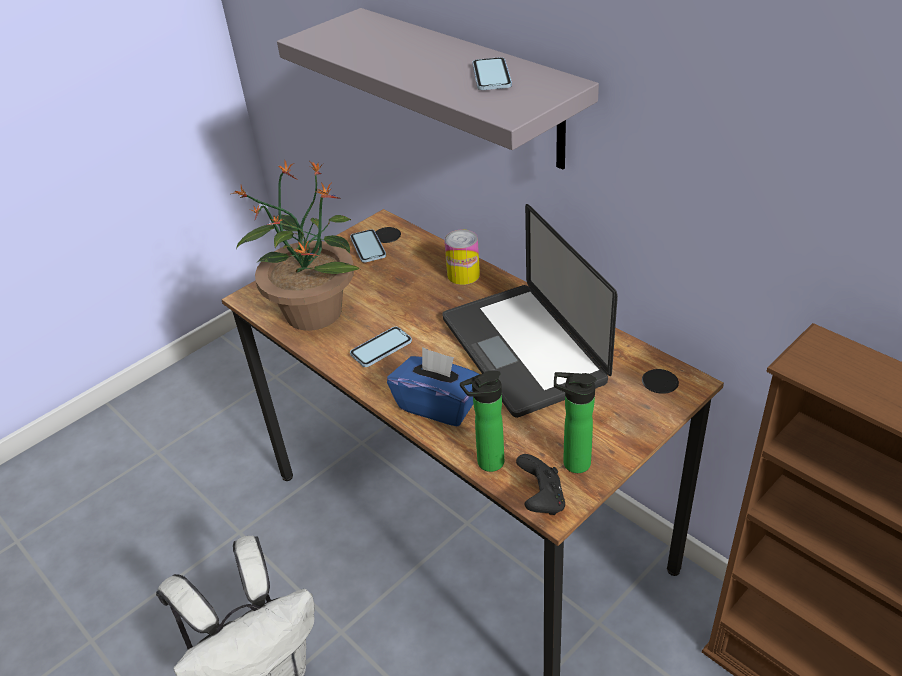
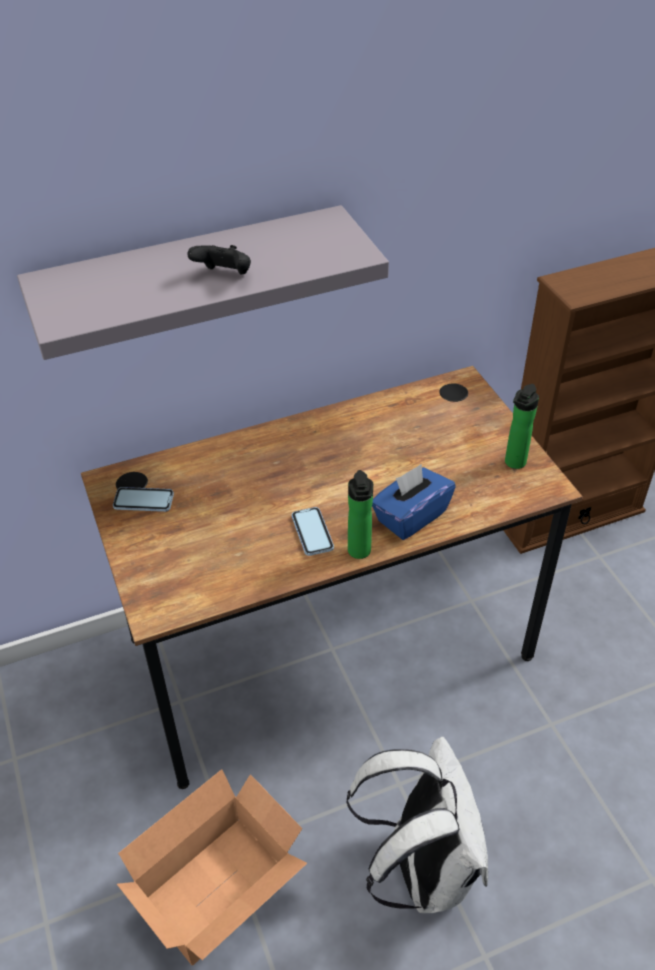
camera: 70 degrees left, 5 degrees up
(203, 541) = (223, 890): none -> cardboard box
(313, 311) = (218, 568): potted plant -> none
(463, 275) = (244, 450): can -> none
(486, 463) = (492, 508): bottle -> bottle (359, 553)
(491, 76) = (279, 244): phone -> none
(522, 350) = (374, 447): laptop -> none
(541, 500) = (542, 491): black game controller -> black game controller (224, 276)

